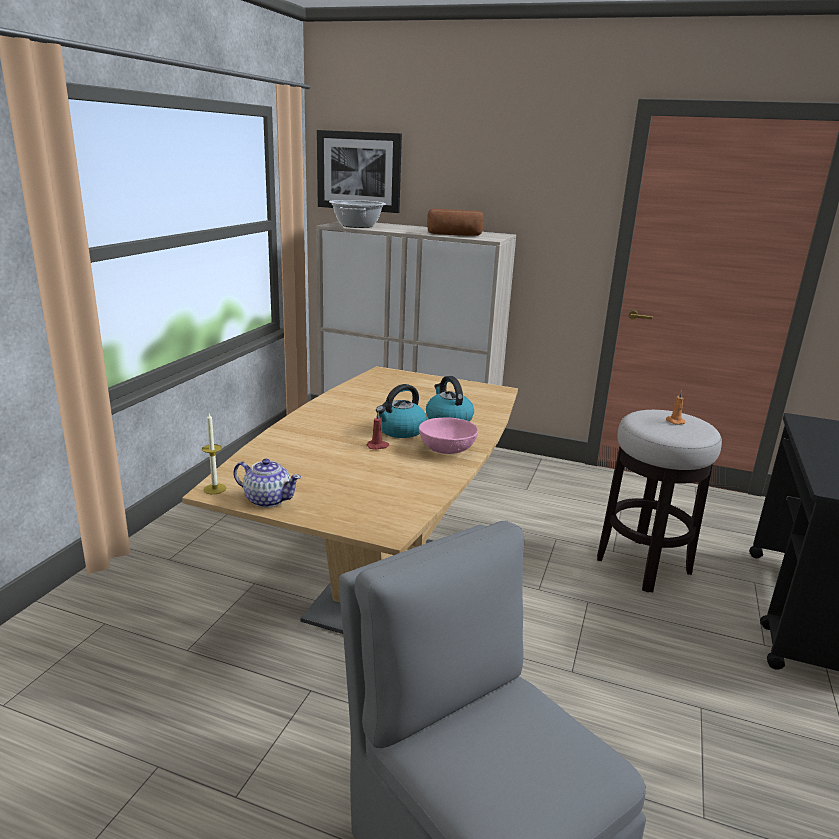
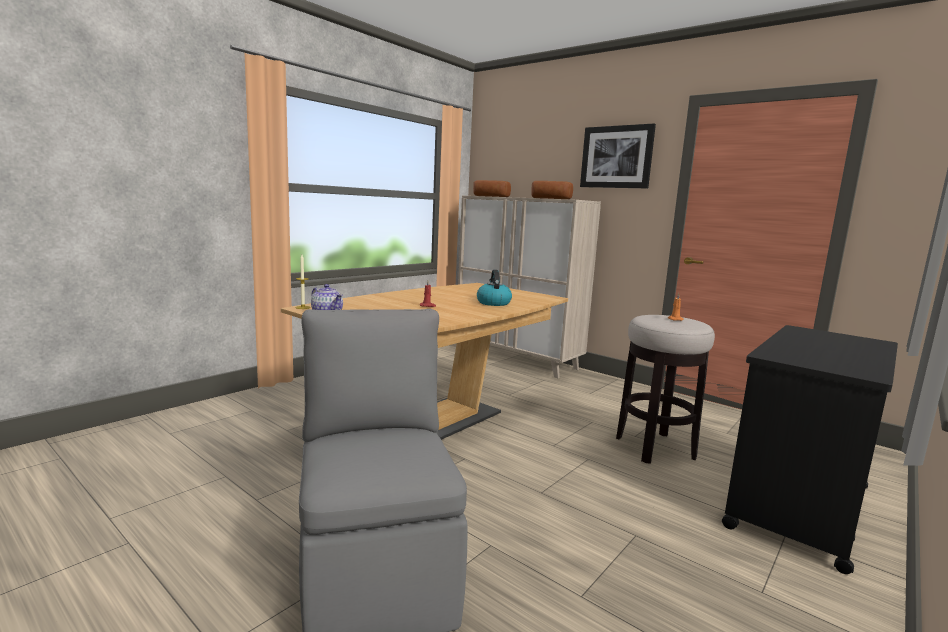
camera: 20 degrees right, 10 degrees down
(357, 226) = (489, 196): cooking pot -> bread
(359, 171) = (500, 164): picture -> picture (616, 157)
(400, 430) = (452, 303): kettle -> none
(447, 450) = (473, 312): pink bowl -> none

